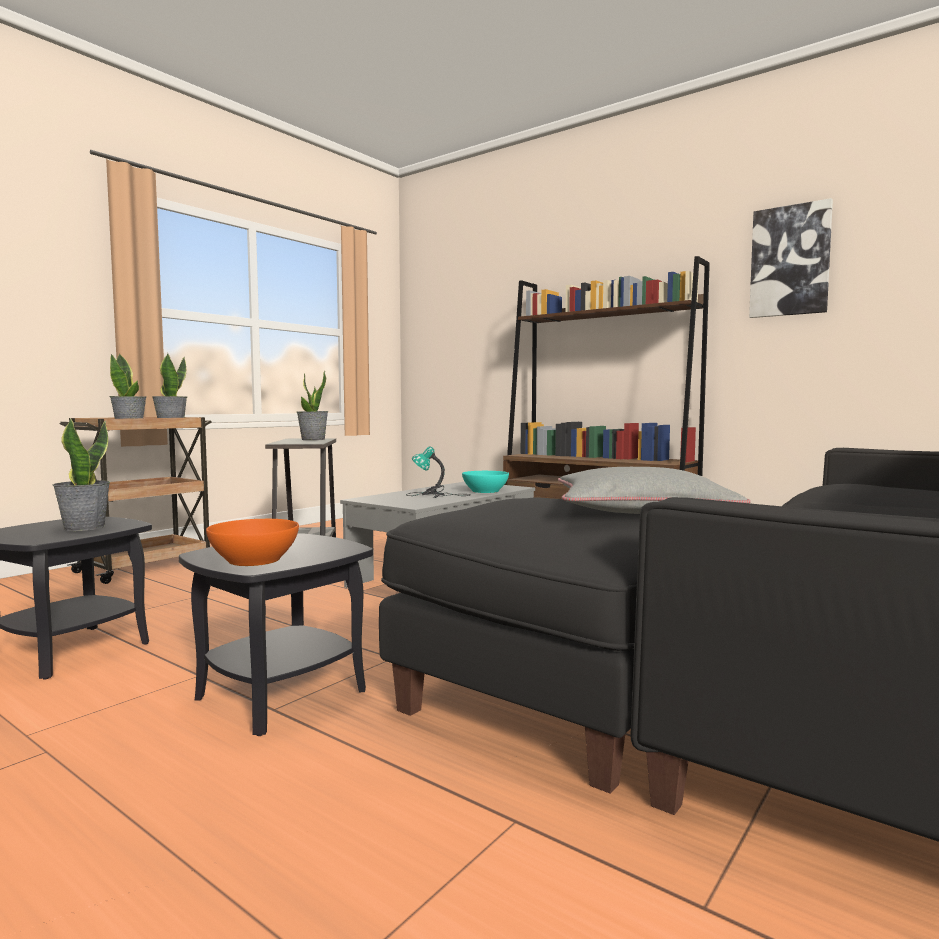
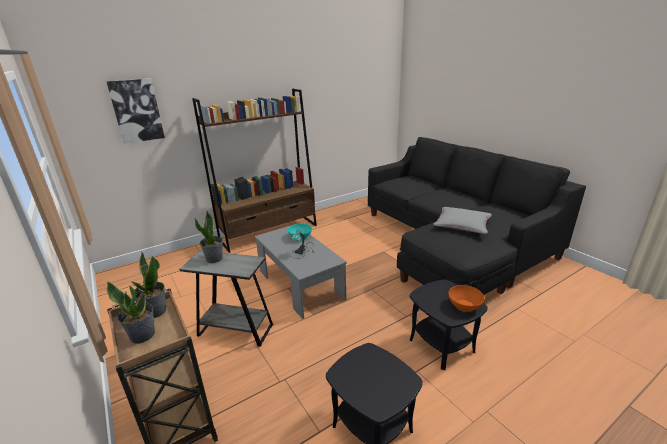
camera: 70 degrees left, 20 degrees up
(84, 527) = (374, 368): potted plant -> none
(790, 261) = (320, 88): picture -> picture (136, 111)

